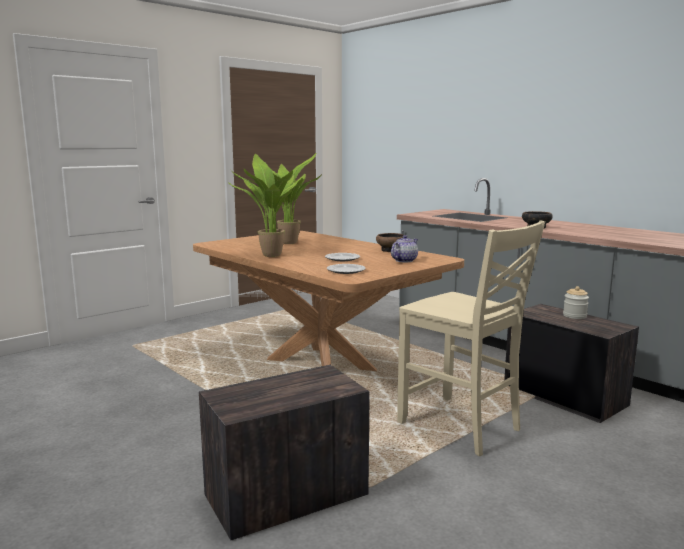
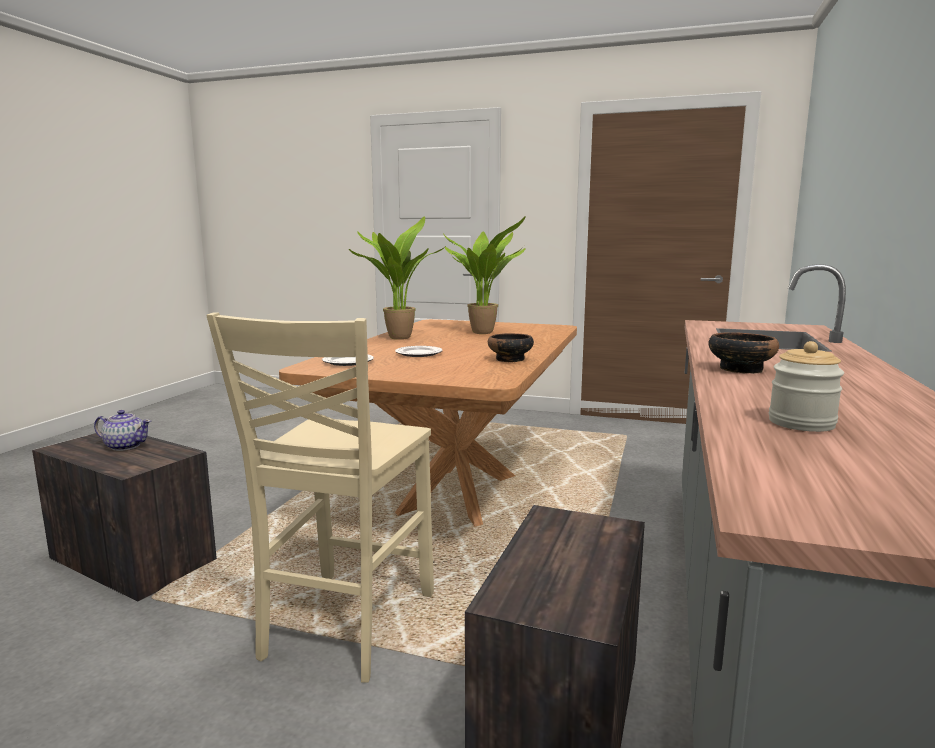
camera: 60 degrees right, 0 degrees up
(403, 260) = (446, 370): teapot -> teapot (125, 446)
(574, 316) = (596, 561): jar -> jar (801, 423)

